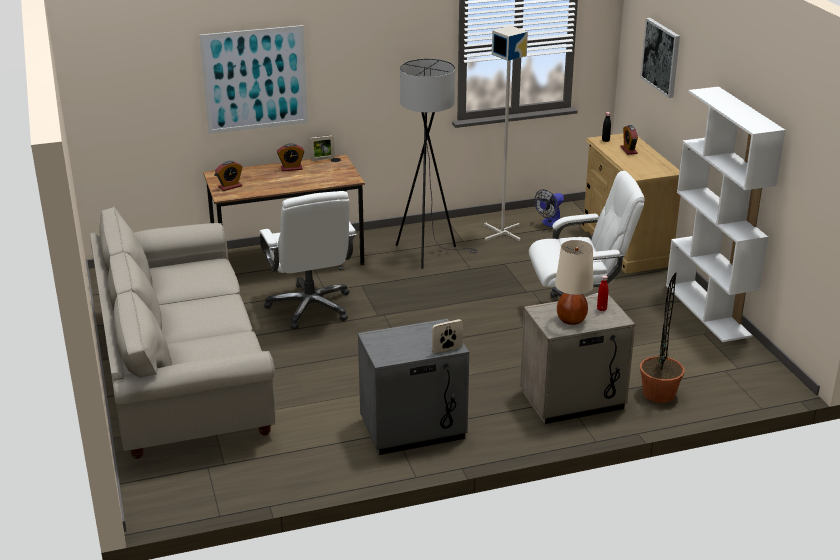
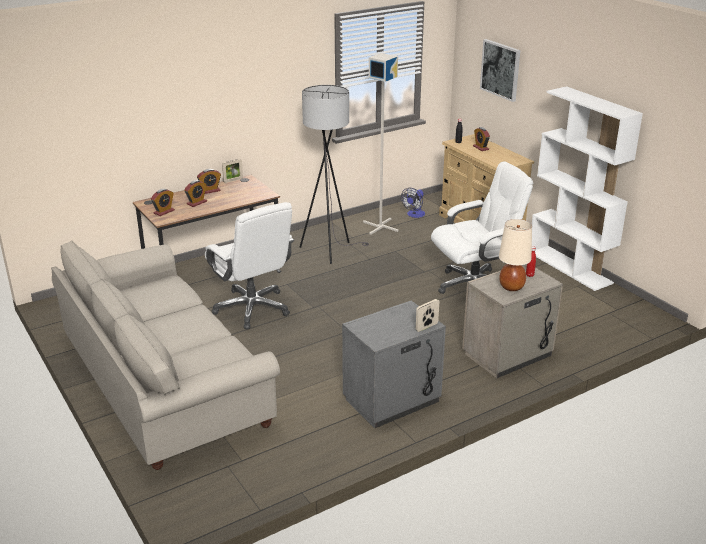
camera: 15 degrees left, 0 degrees up
(255, 79) = (173, 115): picture -> none
(270, 180) = (197, 203): none -> alarm clock
(659, 394) = (571, 339): potted plant -> none

